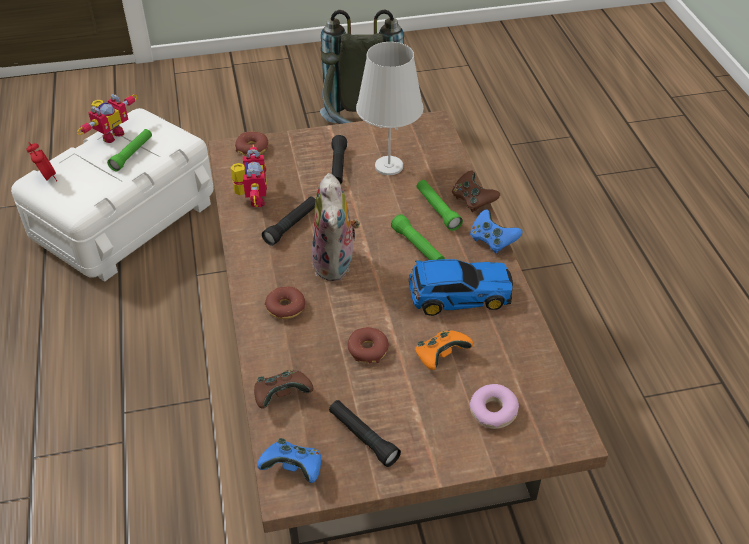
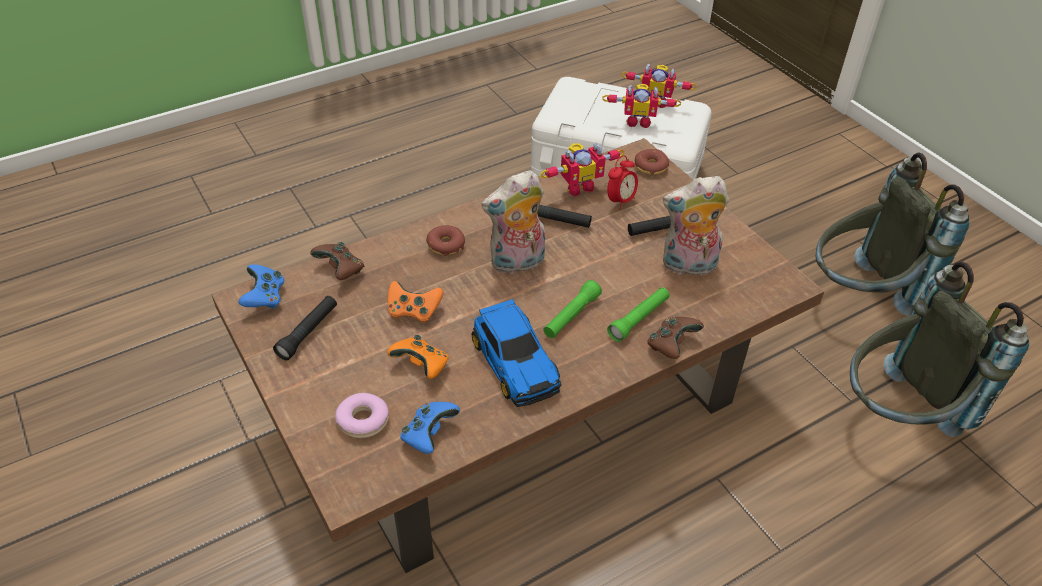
camera: 70 degrees right, 0 degrees up
(47, 178) = (578, 88): alarm clock -> alarm clock (620, 201)
(132, 154) = (638, 121): green flashlight -> toy robot
(368, 350) = (413, 311): donut -> orange game controller
(389, 166) = (688, 266): white table lamp -> plush toy
(481, 164) = (896, 416): none -> grey backpack
(492, 241) = (613, 375): blue game controller -> blue game controller (429, 435)

